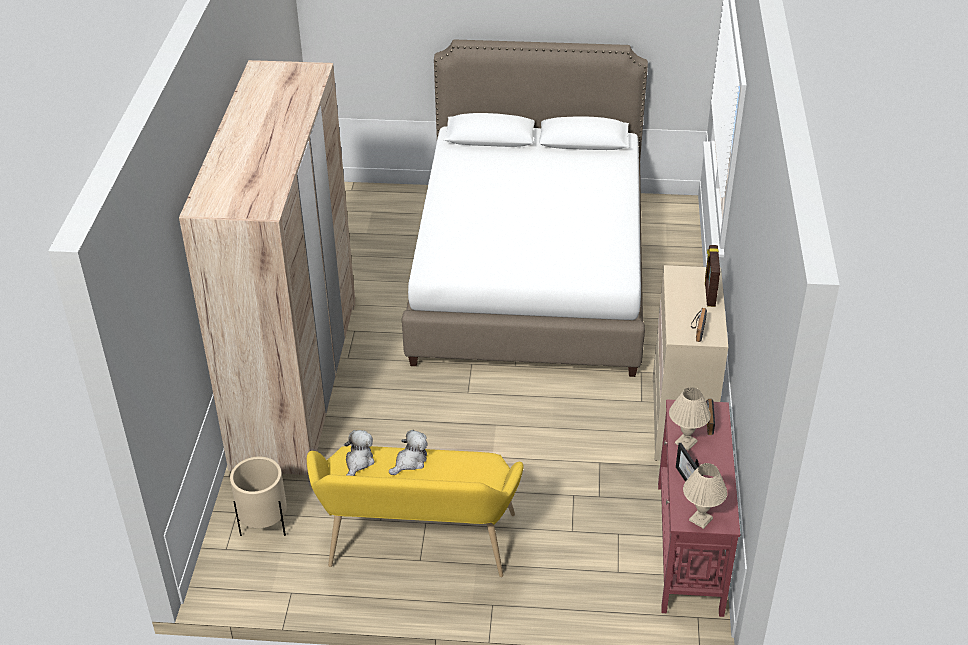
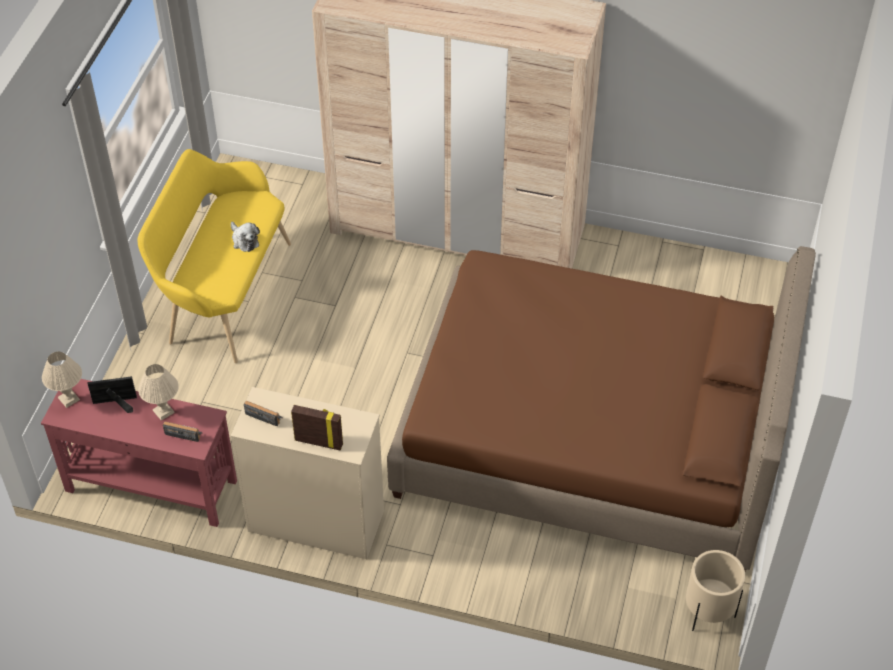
camera: 100 degrees right, 10 degrees up
(264, 526) = (281, 200): beige planter -> beige planter (708, 612)
(358, 462) = (256, 208): plush toy -> none
(530, 274) = (591, 435): white bed -> brown bed

